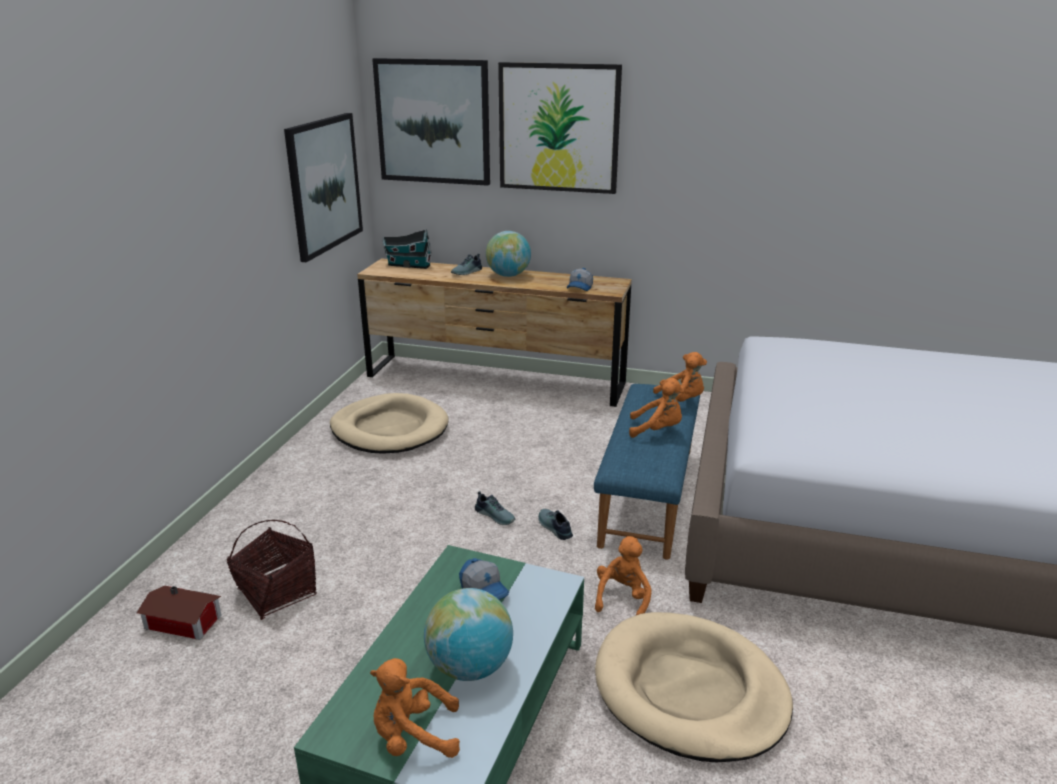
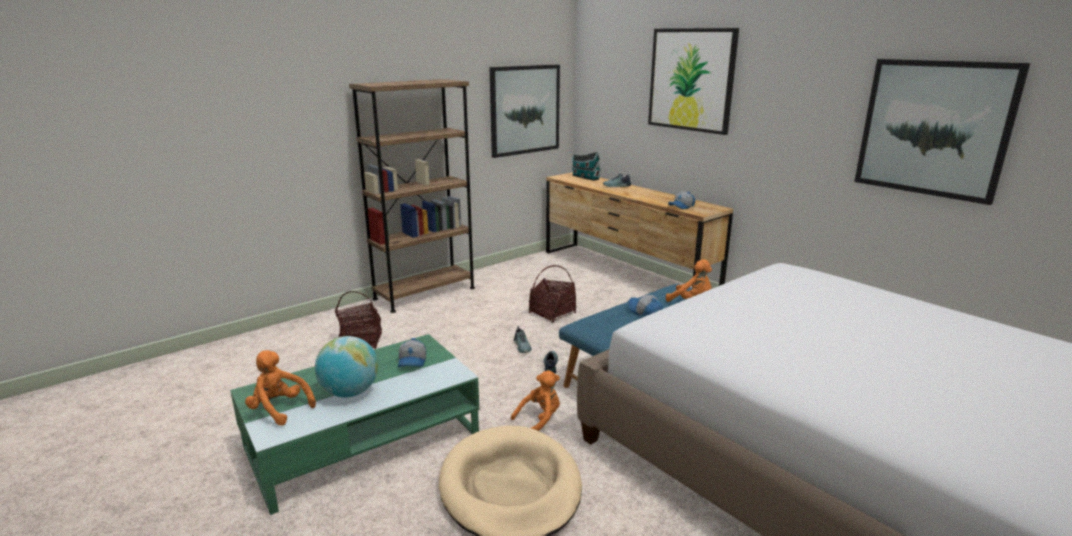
camera: 35 degrees right, 5 degrees down
(184, 623) = (305, 340): toy house -> none
(275, 486) = (424, 293): none -> brown bookcase
(389, 429) = (522, 283): beige dog bed -> none
(433, 122) = (613, 73): picture -> picture (933, 128)
(476, 459) = (552, 313): none -> basket
(508, 275) = (642, 192): globe -> none
(657, 430) = (644, 312): orange plush toy -> cap

